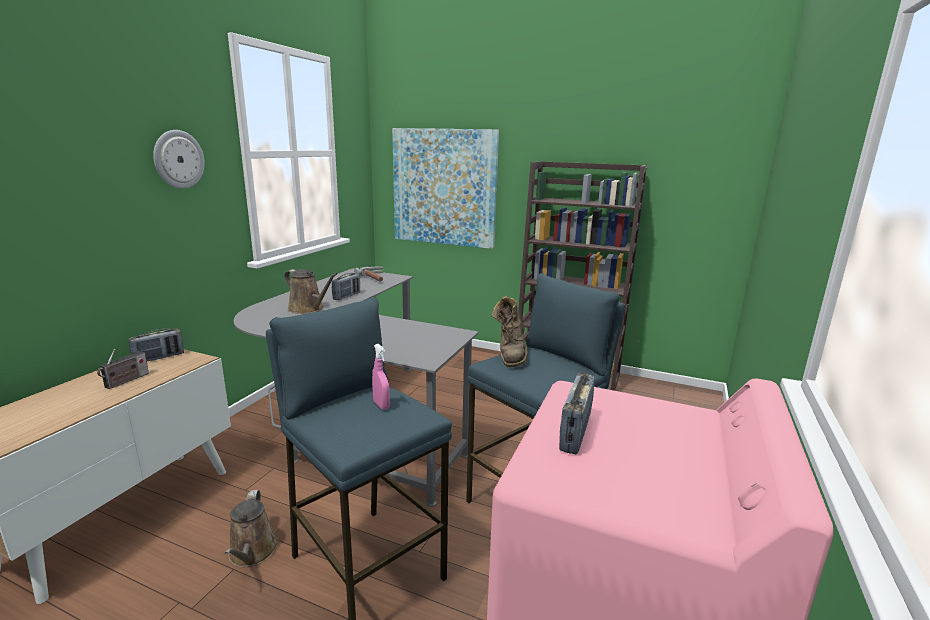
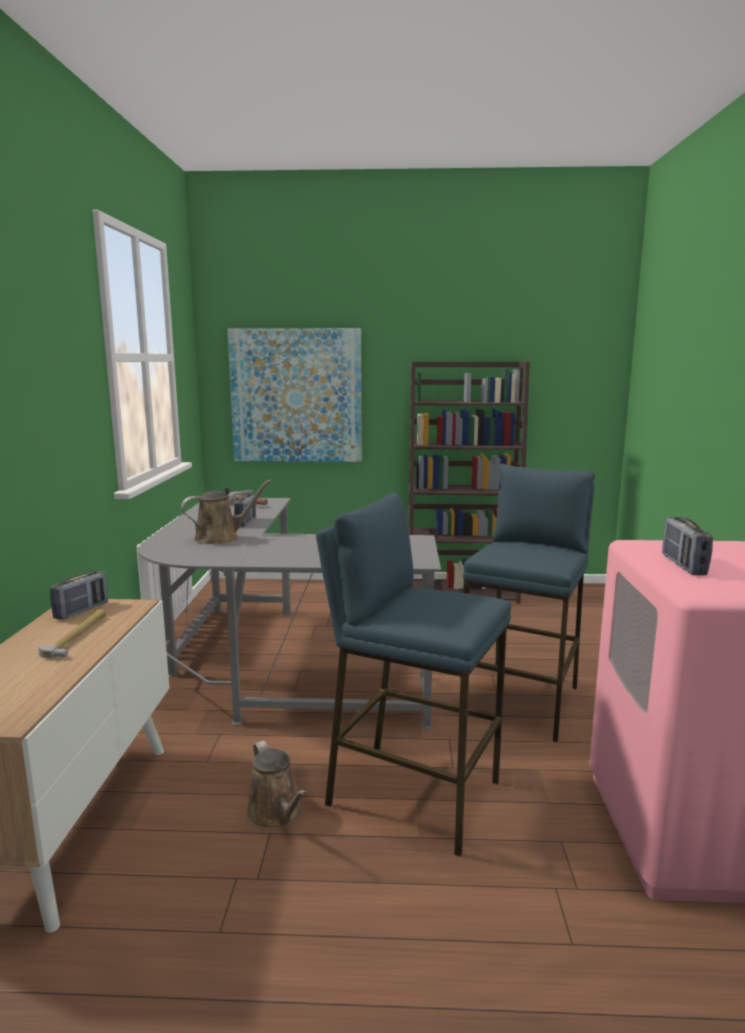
camera: 20 degrees left, 5 degrees down
(125, 381) = (76, 636): radio -> hammer
(178, 159) = (63, 361): wall clock -> none
(308, 309) = (221, 538): brown watering can -> brown watering can turned 45 degrees counterclockwise
(381, 405) = (438, 598): pink spray bottle -> none
(511, 355) = (496, 547): brown boot -> none

